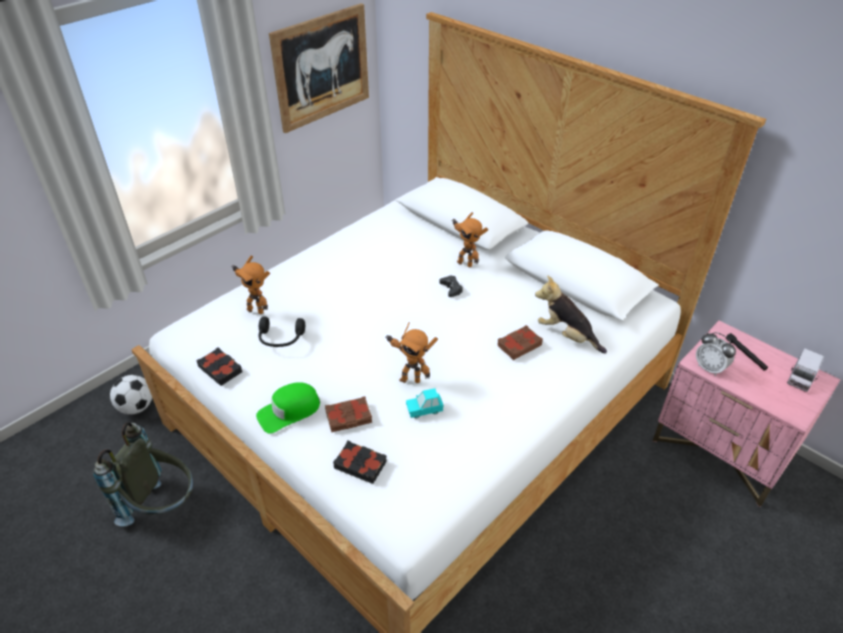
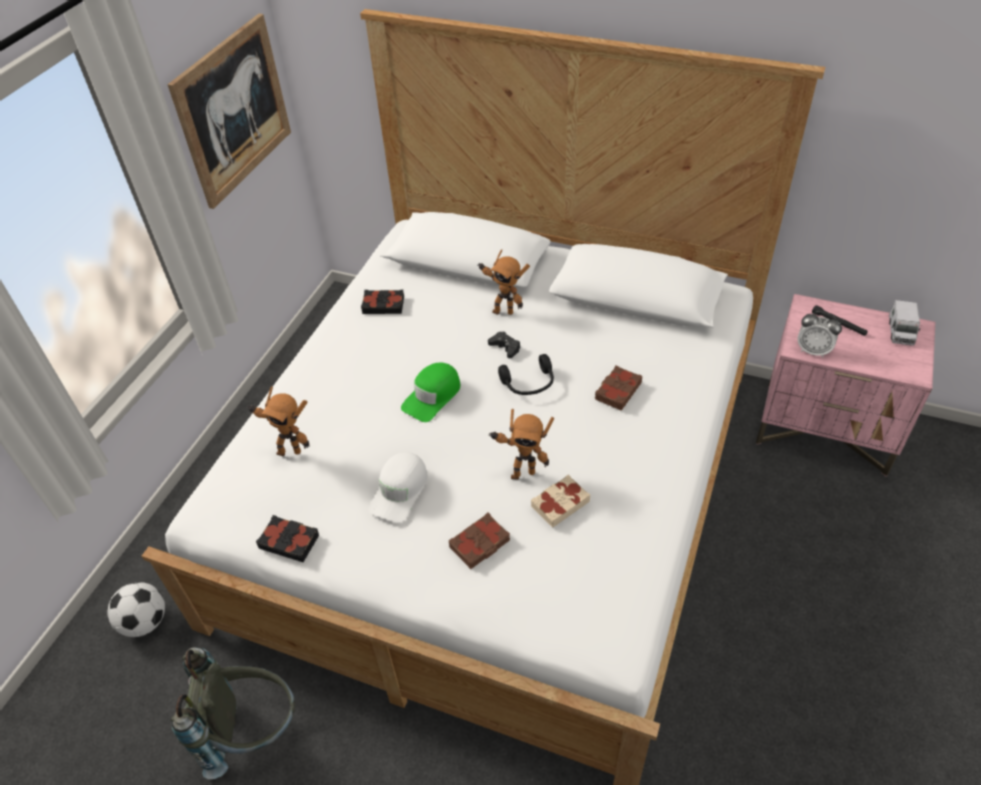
camera: 20 degrees left, 5 degrees up
(280, 339) = (343, 477): black headphones -> black headphones (529, 384)
(289, 411) = (406, 563): green cap -> green cap (432, 396)
(314, 361) = (400, 491): none -> white cap
(360, 464) = (526, 594): black book -> black book (383, 305)
(424, 410) = (559, 503): turquoise toy car -> beige book
(566, 335) = (660, 362): plush toy -> none

